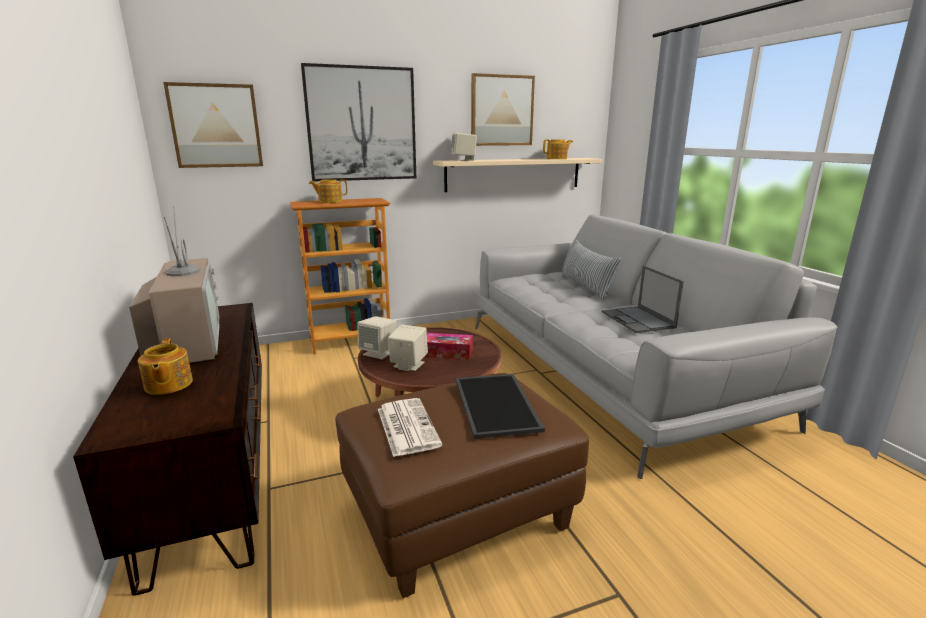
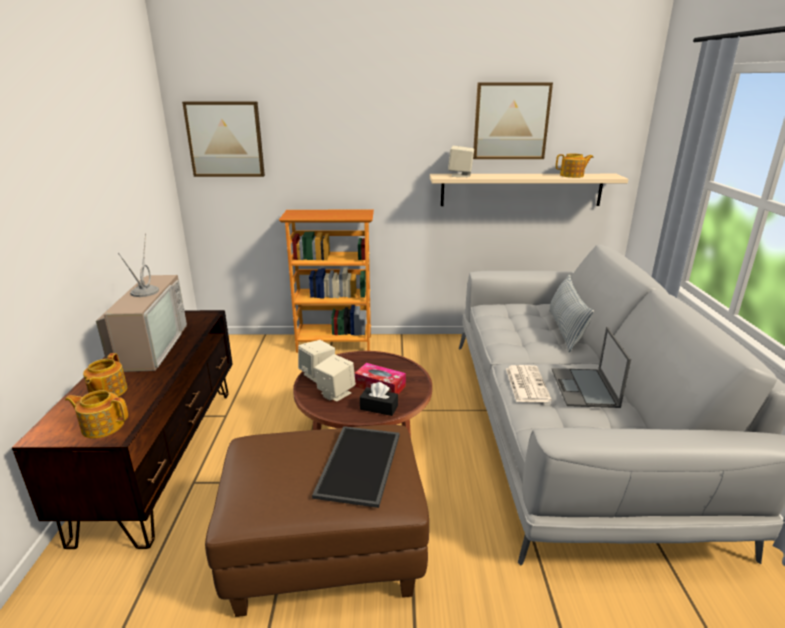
camera: 20 degrees right, 5 degrees up
(329, 201) = (320, 212): teapot -> teapot (102, 426)
(361, 124) = (357, 137): picture -> none
(406, 426) = (267, 470): newspaper -> newspaper (526, 384)
(461, 368) = (379, 407): none -> black tissue box

